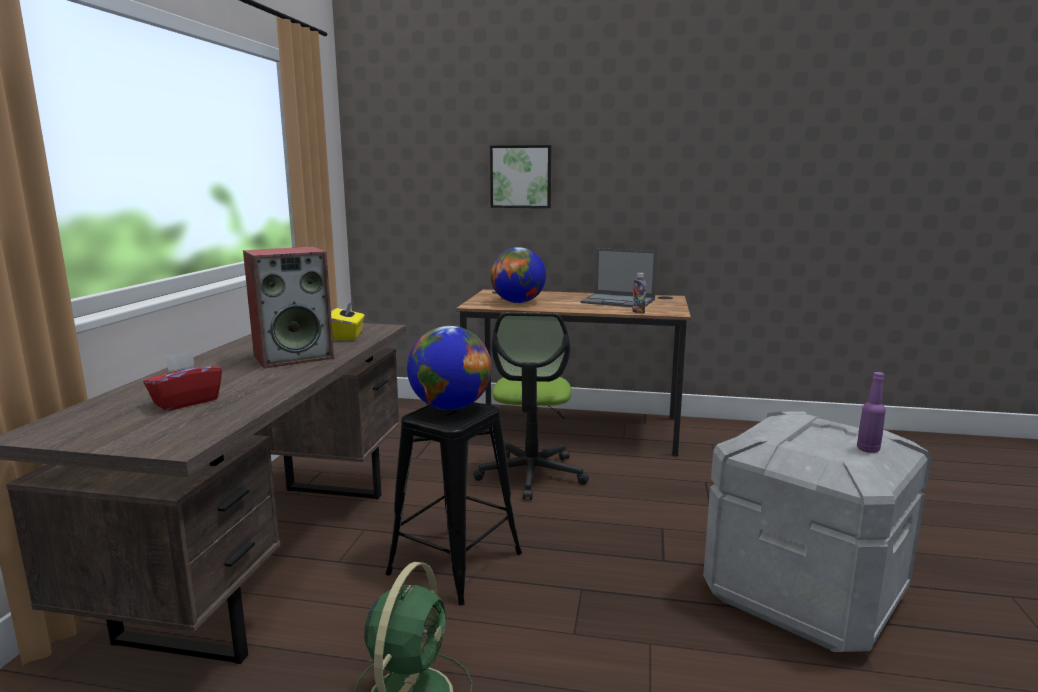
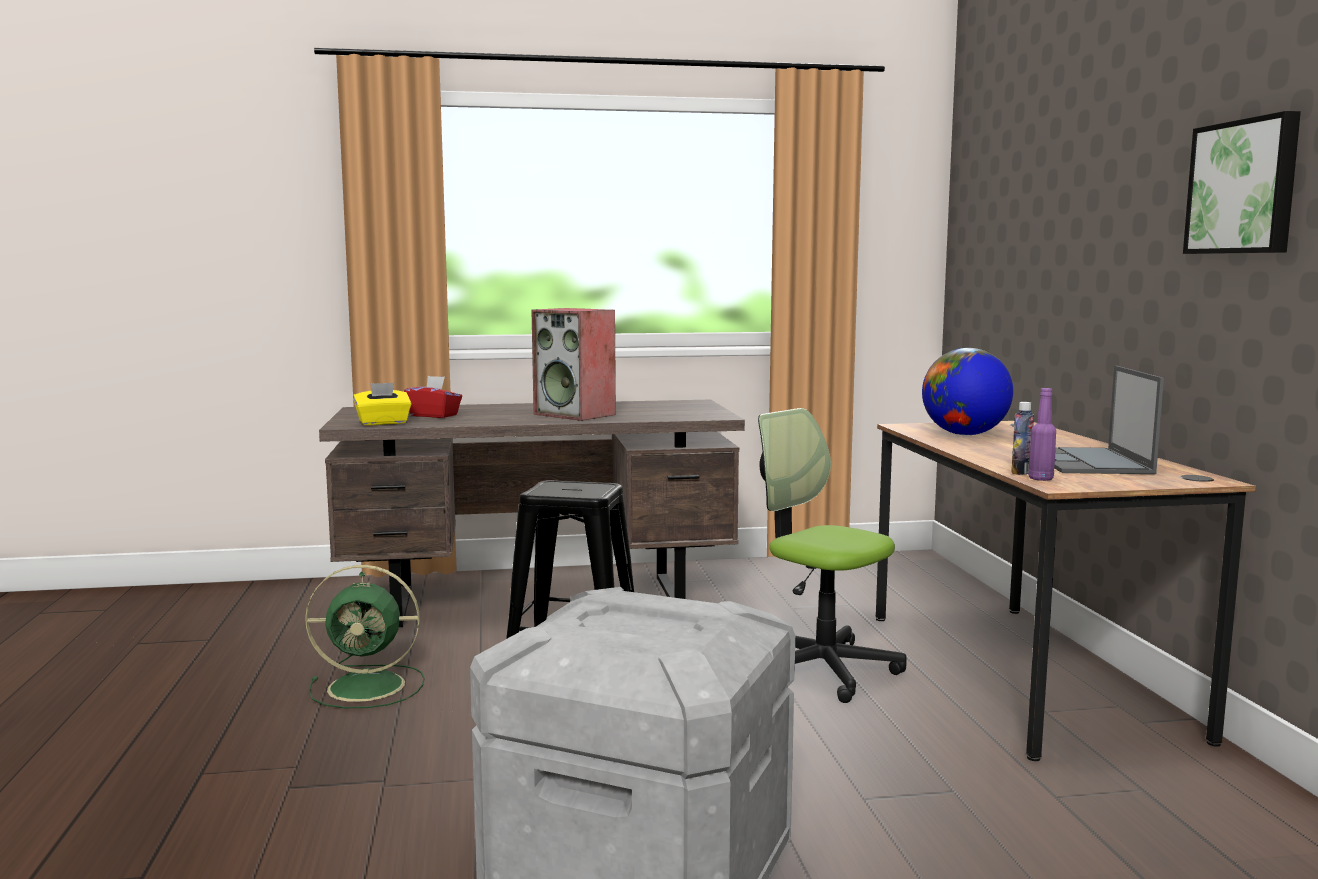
camera: 70 degrees right, 5 degrees down
(348, 336) = (667, 414): yellow tissue box -> yellow tissue box (383, 423)
(450, 407) = (584, 487): globe -> none
(521, 176) = (1080, 240): picture -> picture (1244, 187)
(531, 475) = (821, 669): office chair -> office chair turned 60 degrees clockwise
(868, 449) = (596, 640): purple bottle -> purple bottle (1040, 479)

